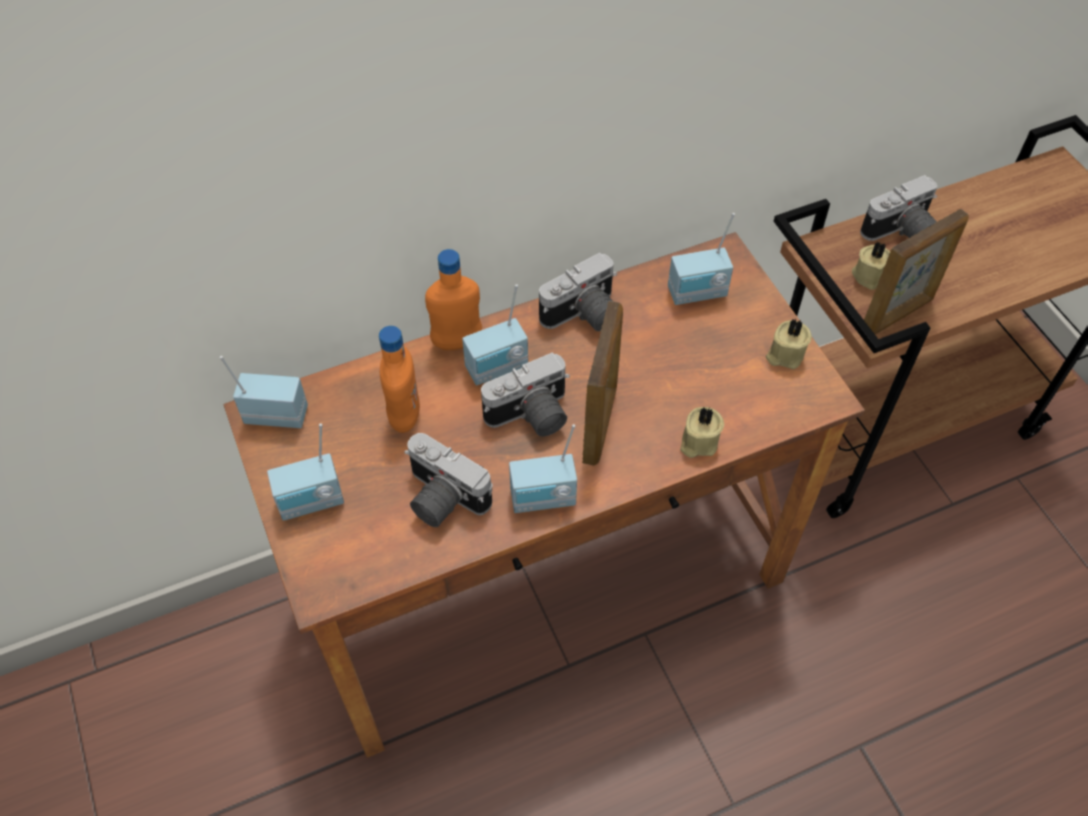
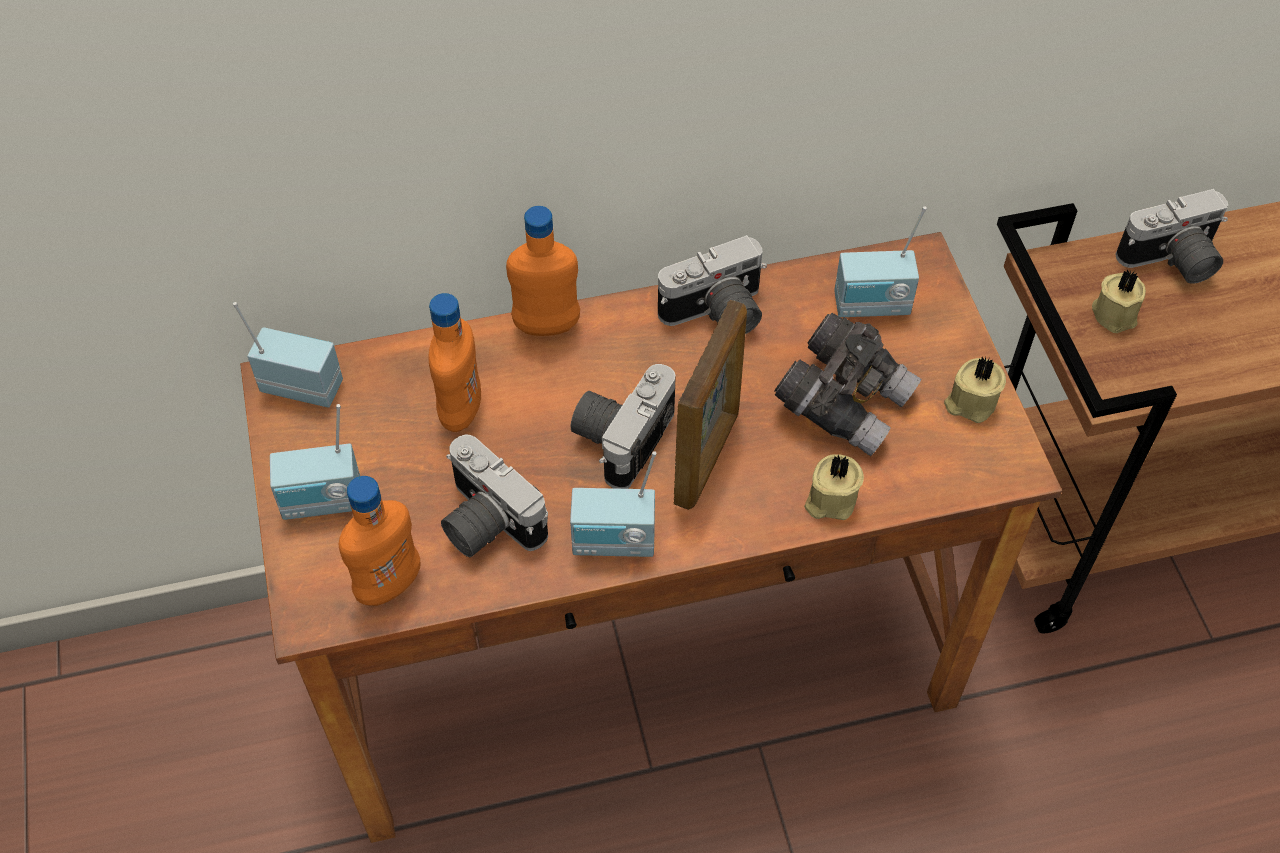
camera: 10 degrees right, 0 degrees up
(376, 558) = (389, 585): none -> orange bottle
(498, 369) = (591, 368): radio -> none
(531, 417) = (621, 435): camera -> camera turned 135 degrees clockwise
(692, 367) = (844, 401): none -> grey binoculars
(898, 314) = (1142, 371): picture frame -> none

